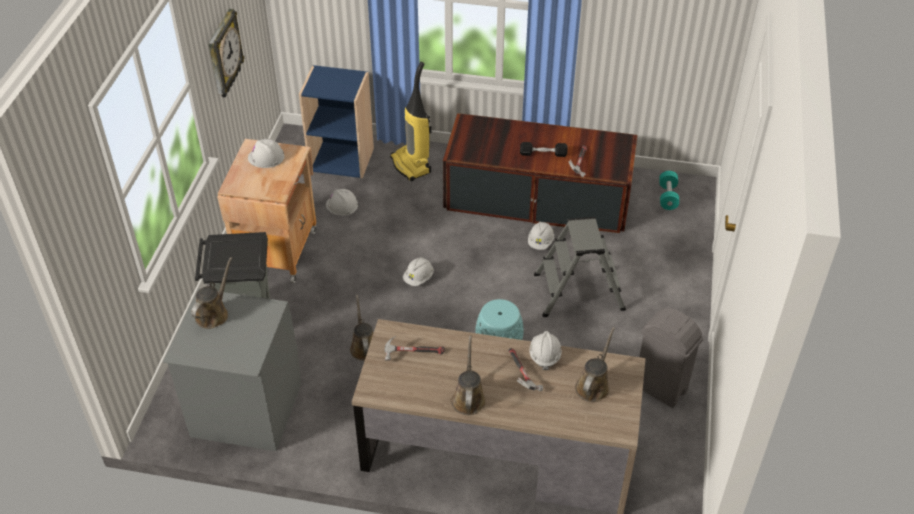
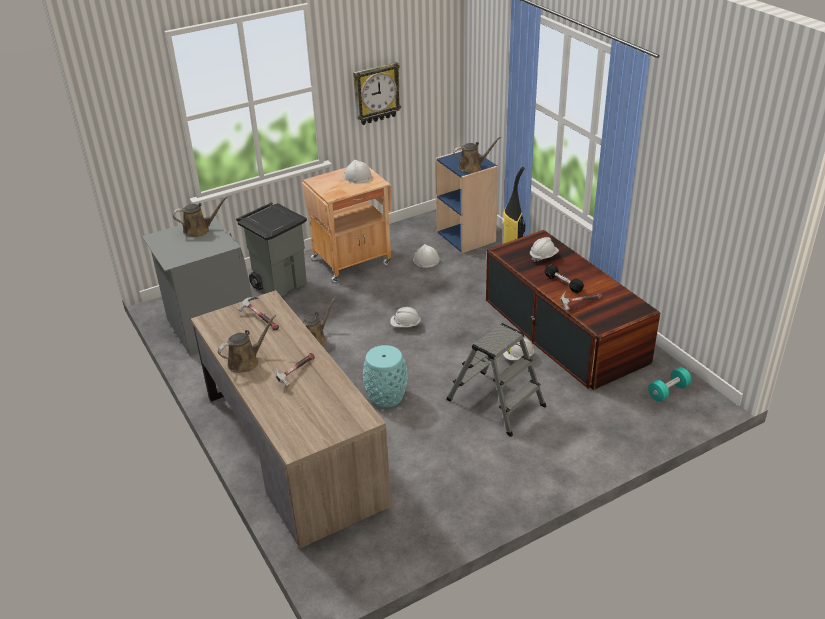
camera: 50 degrees right, 10 degrees down
(544, 355) = (327, 373): white hard hat -> white hard hat (543, 256)
(593, 385) = (324, 411): brown watering can -> brown watering can (472, 167)
(660, 389) = (453, 501): grey trash can -> none

